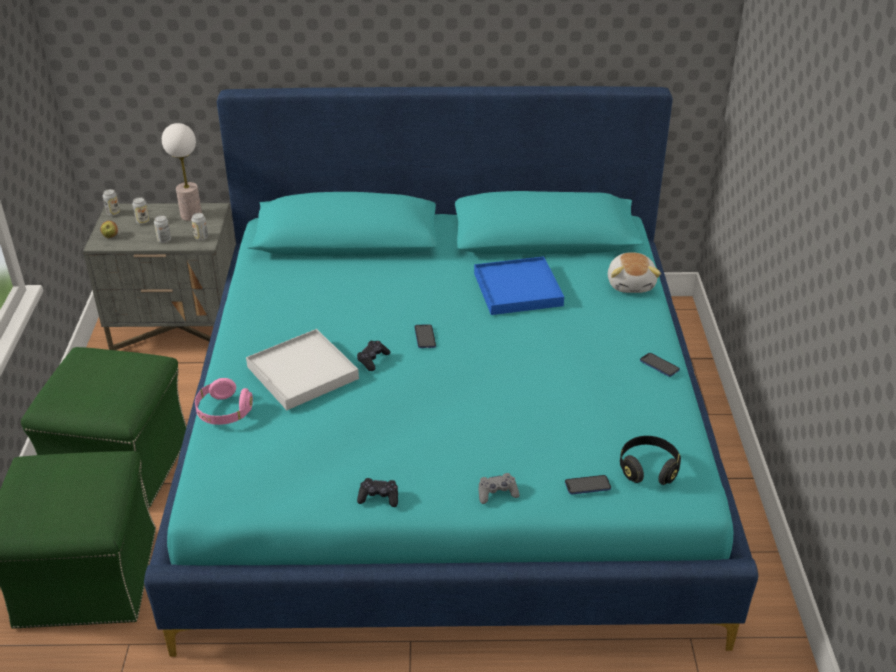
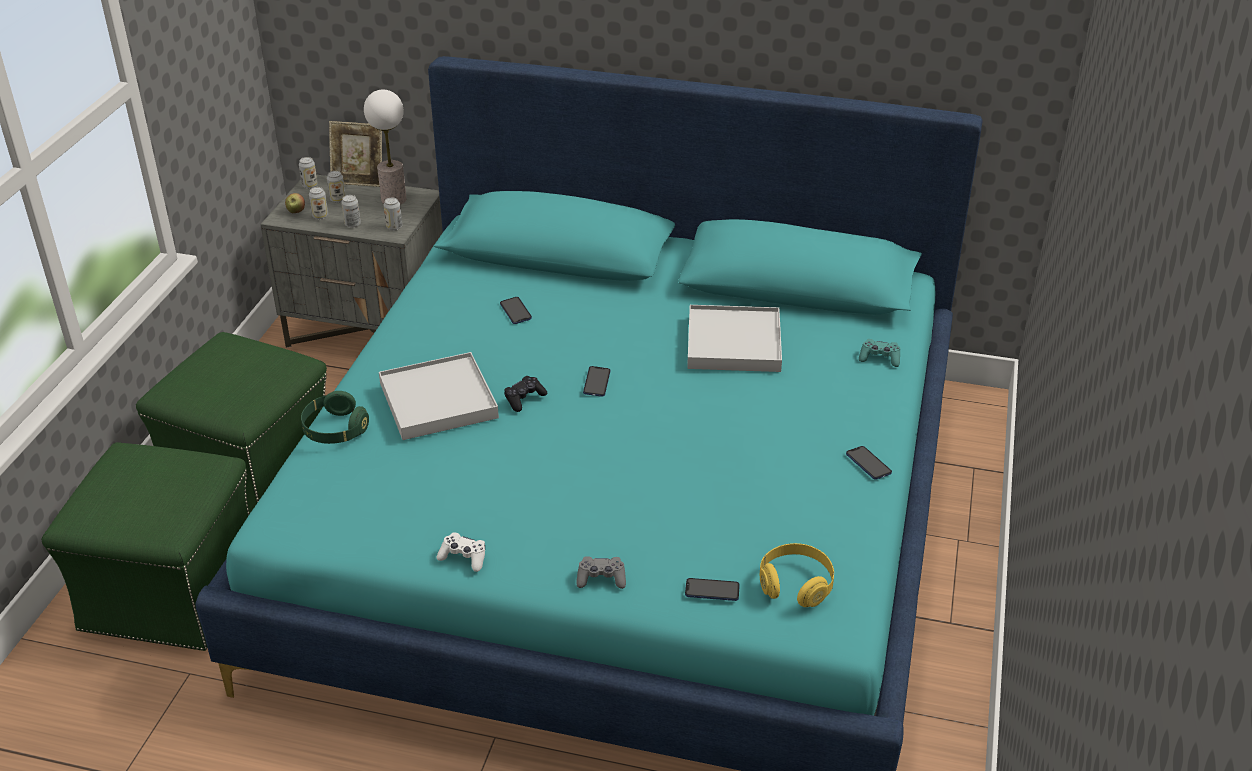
camera: 15 degrees right, 0 degrees up
(133, 237) = (320, 216): none -> can
(155, 204) = (359, 180): none -> picture frame
(224, 412) = (335, 430): pink headphones -> green headphones
(333, 291) = (515, 311): none -> phone
(379, 497) = (463, 557): black game controller -> white game controller
(517, 289) = (733, 343): blue tray -> white tray
(631, 284) = (879, 358): plush toy -> turquoise game controller
(648, 469) = (795, 585): black headphones -> yellow headphones

